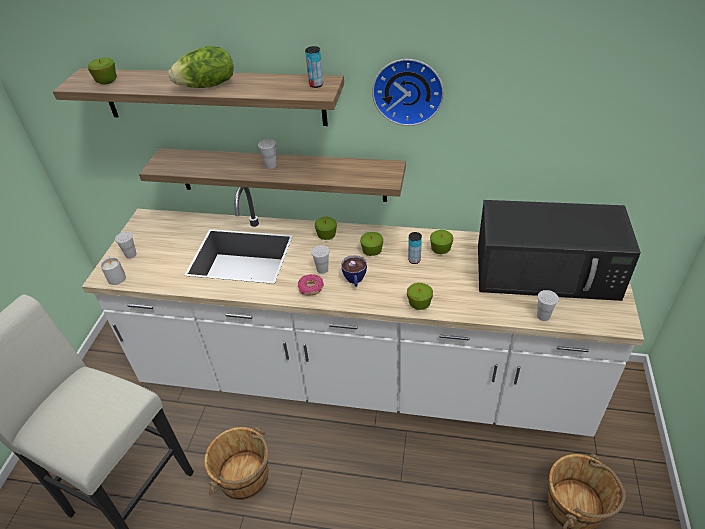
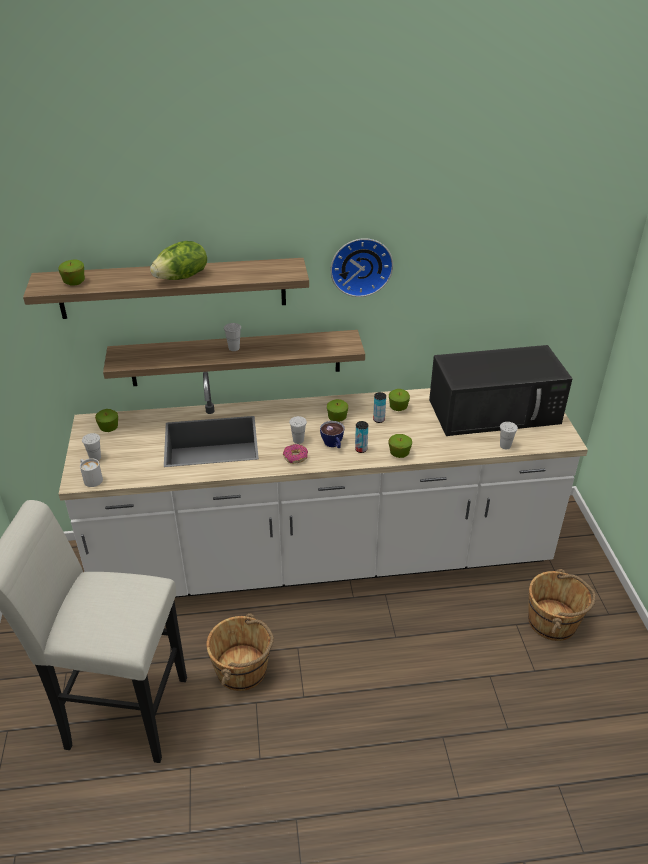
camera: 20 degrees left, 5 degrees down
(316, 85) = (284, 267): can -> can (361, 449)
(326, 236) = (287, 411): apple -> apple (109, 428)

